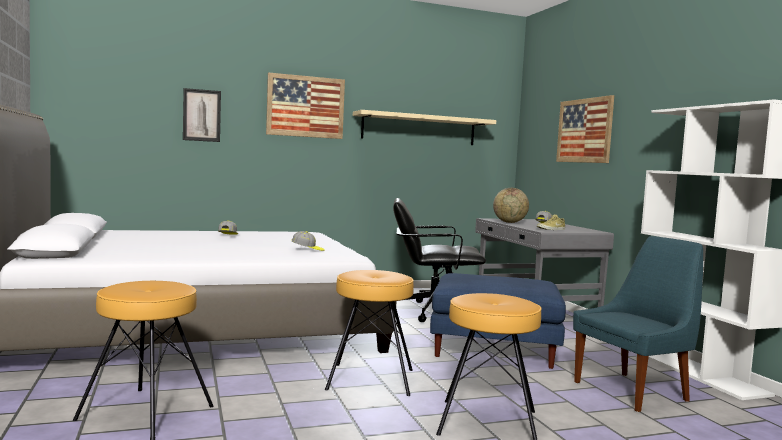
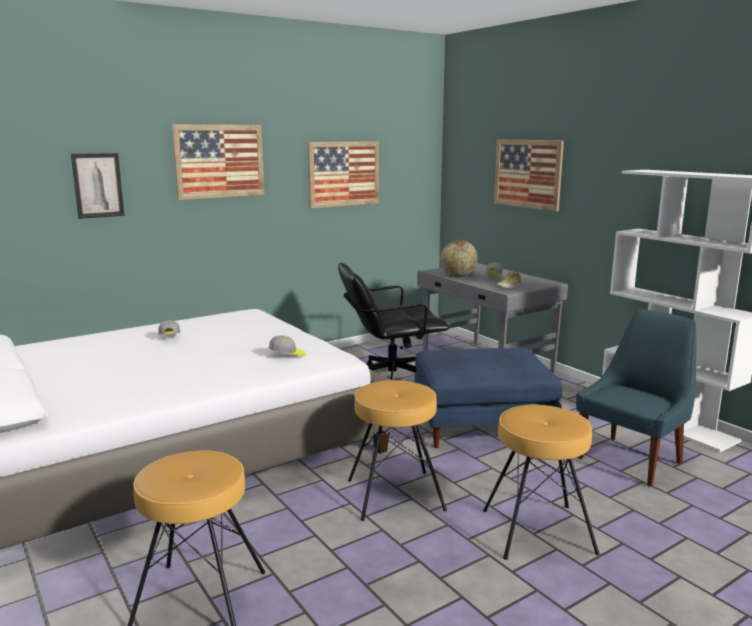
camera: 15 degrees left, 10 degrees up
(419, 129) = (344, 174): beige shelf -> picture

